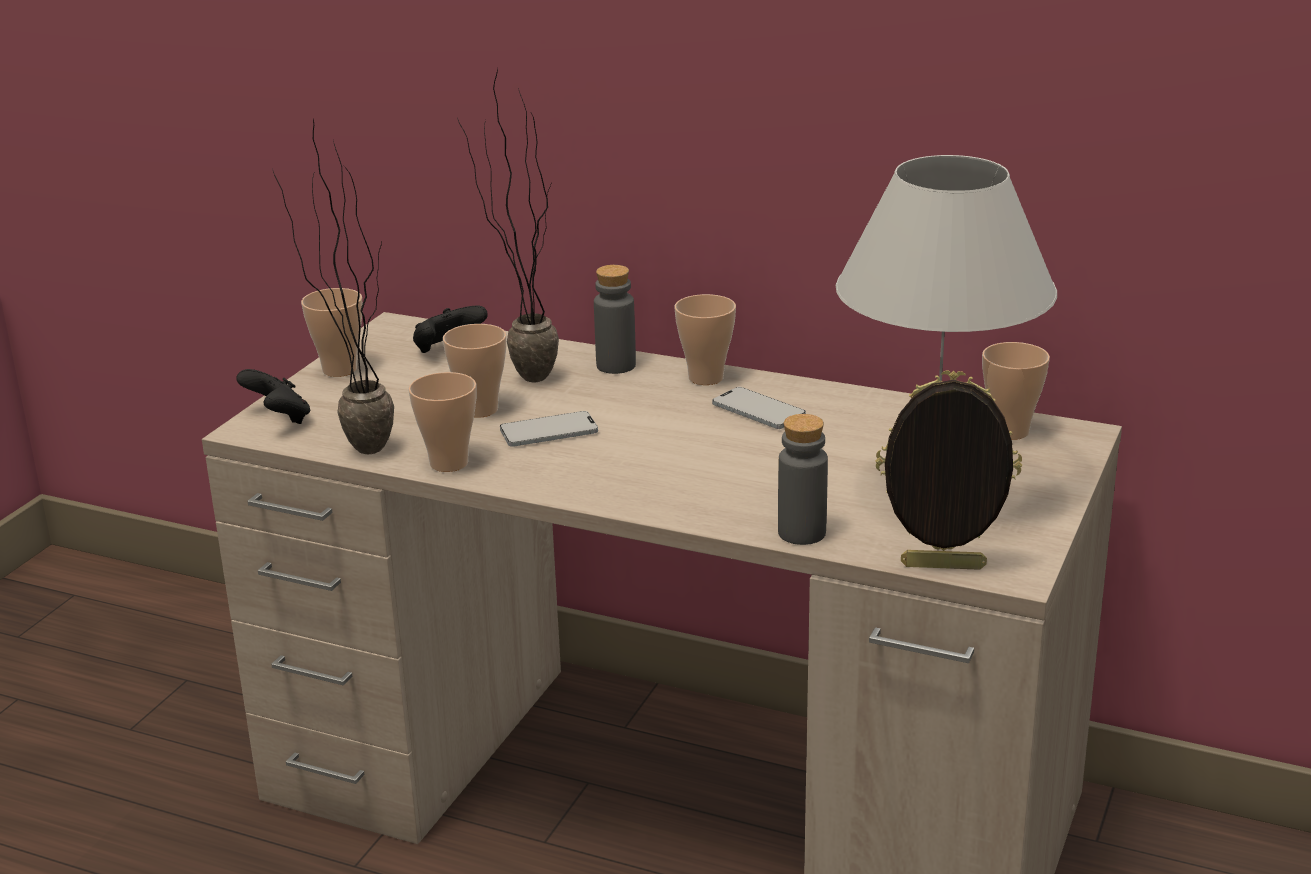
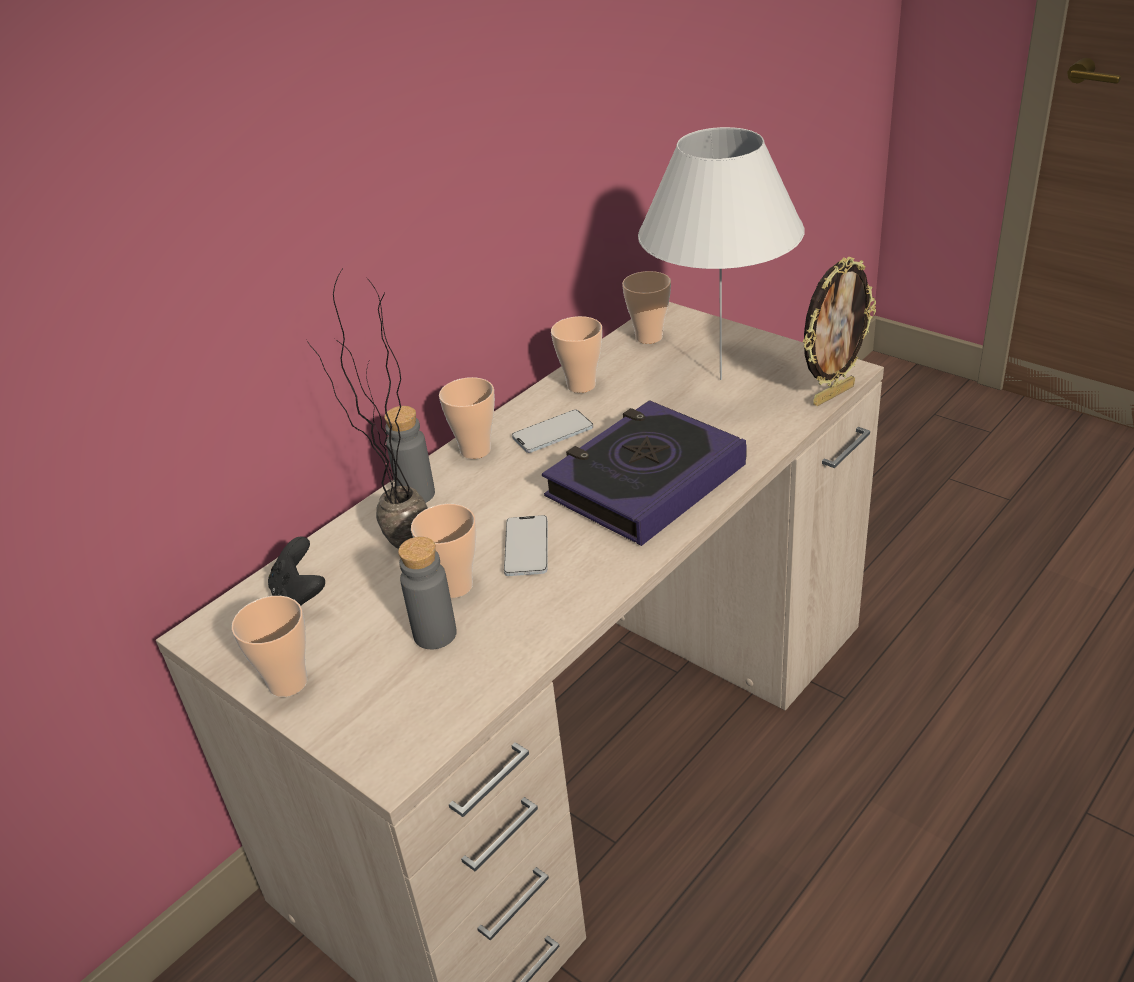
camera: 70 degrees left, 10 degrees up
(279, 419) = (383, 739): black game controller -> none
(355, 446) = (486, 679): potted plant -> none
(449, 463) = (558, 615): cup -> cup (581, 385)
(687, 473) = (645, 481): none -> book
(801, 533) = (763, 442): grey bottle -> grey bottle (435, 634)
(942, 568) = (832, 394): picture frame -> picture frame turned 150 degrees counterclockwise

